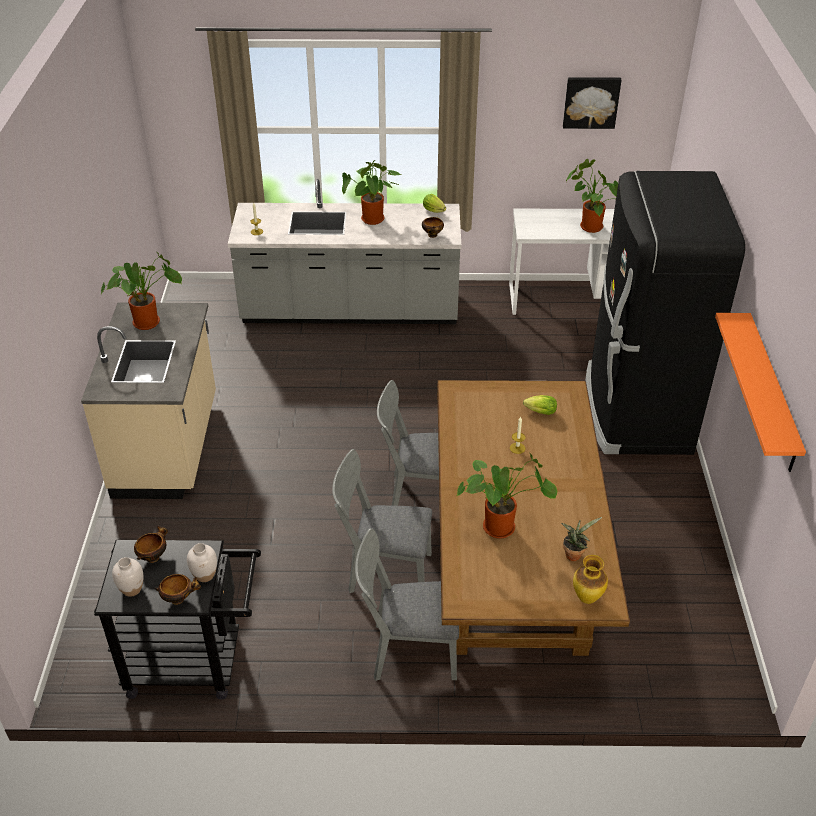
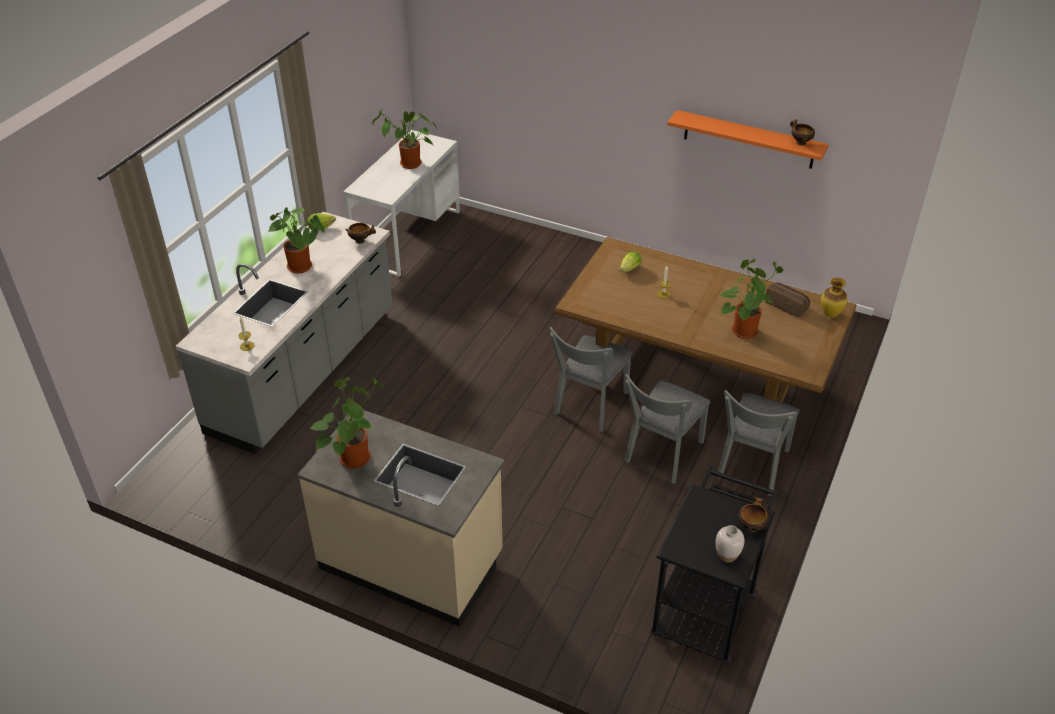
camera: 65 degrees left, 0 degrees up
(153, 556) = (692, 533): bowl -> bowl (800, 142)
(205, 575) = (731, 503): white vase -> none
(574, 554) = (786, 305): potted plant -> bread
(591, 102) = (363, 60): picture -> none
(635, 411) = (568, 260): black fridge -> none

